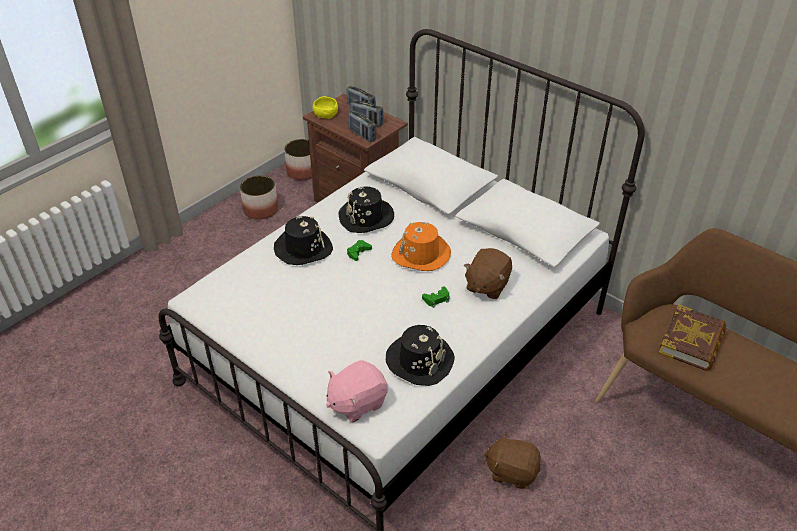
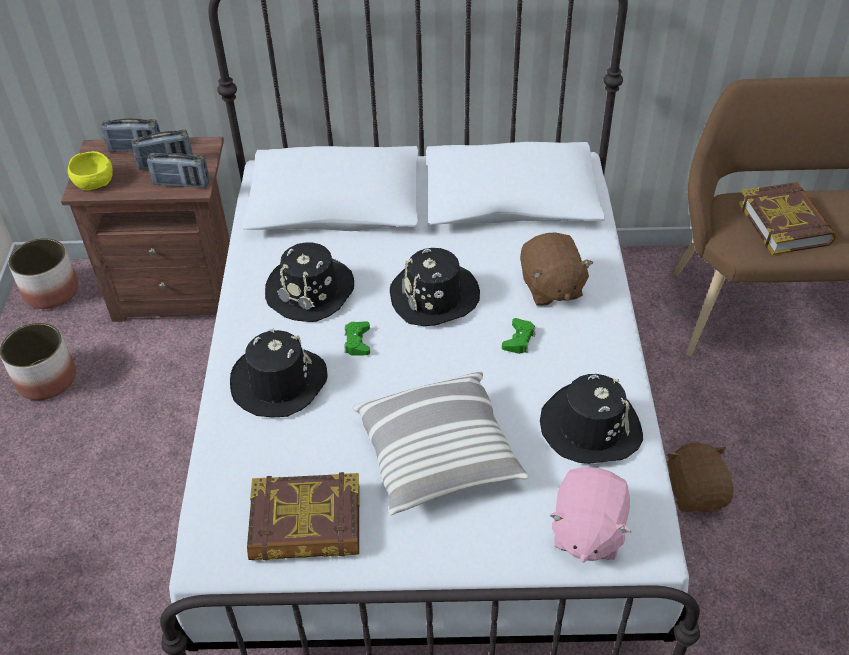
camera: 40 degrees left, 5 degrees up
(243, 313) = (306, 524): none -> book
(332, 324) = (439, 456): none -> pillow
(421, 254) = (434, 296): orange hat -> black hat
(511, 471) = (695, 492): brown plush toy -> brown plush toy turned 105 degrees clockwise

